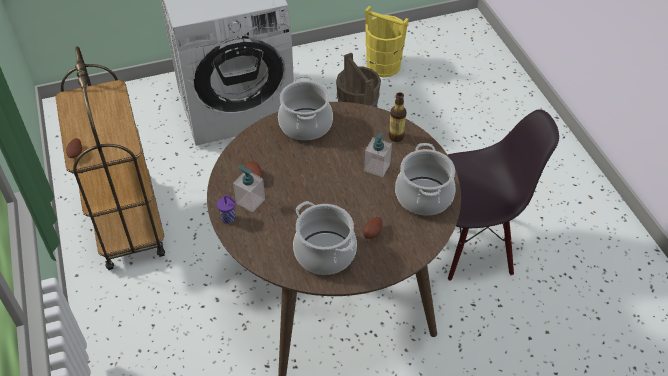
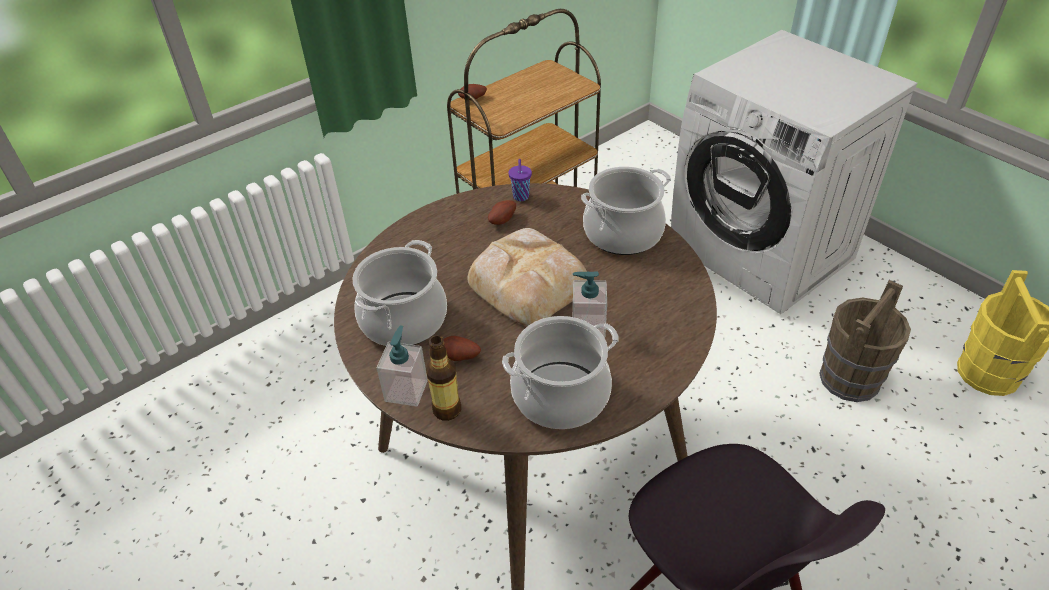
camera: 70 degrees right, 5 degrees down
(229, 219) = (423, 223): purple cup -> purple cup (521, 197)
(250, 201) = (459, 230): soap dispenser -> soap dispenser (406, 390)
(323, 182) = (527, 281): none -> bread
(396, 136) = (666, 329): bottle -> bottle (447, 410)

